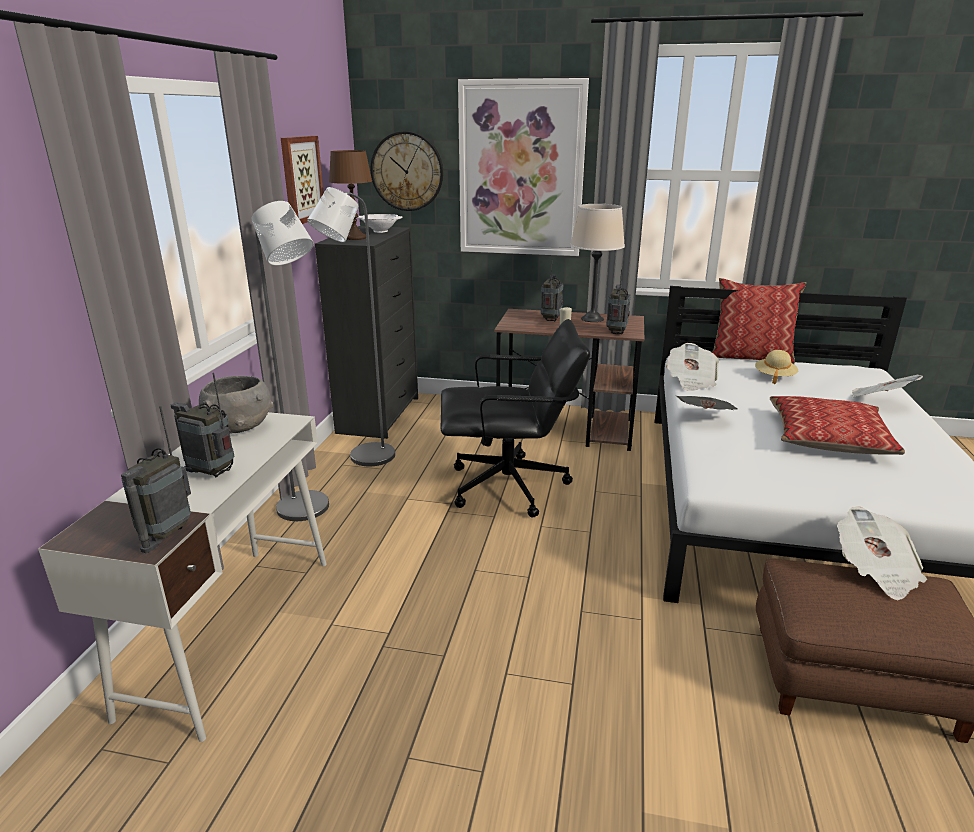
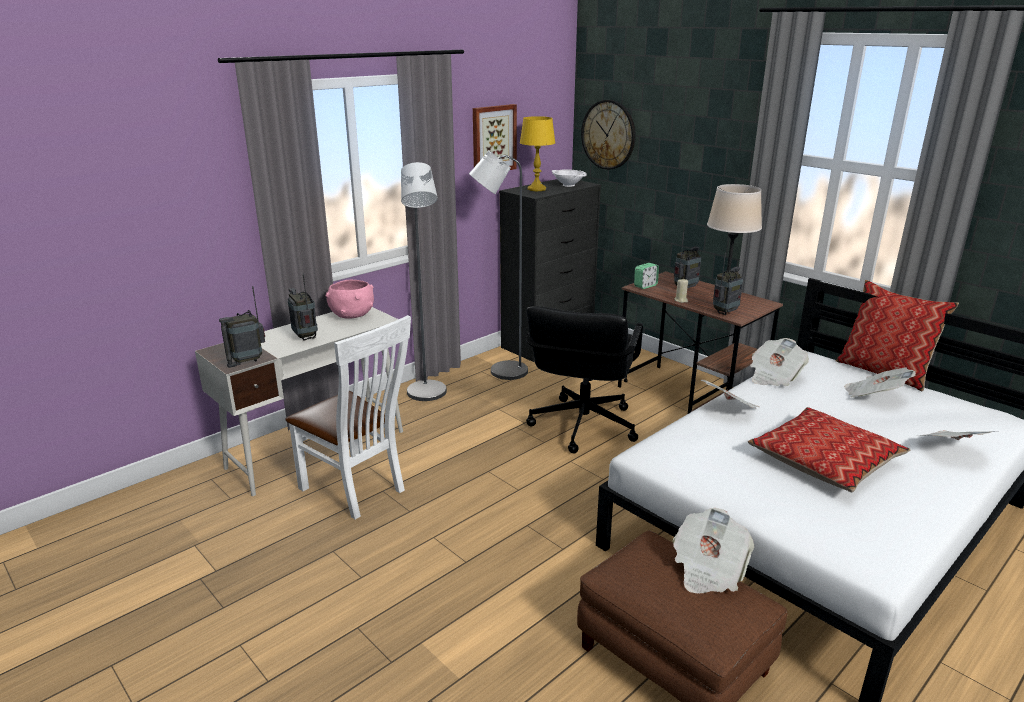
camera: 35 degrees right, 0 degrees up
(239, 427) = (352, 315): grey bowl -> pink bowl
(350, 661) = (357, 490): none -> white chair
(355, 238) = (537, 189): brown table lamp -> yellow table lamp
(510, 487) = (582, 426): black office chair -> black office chair turned 75 degrees clockwise
(514, 324) = (645, 286): none -> alarm clock
(521, 170) = (697, 143): picture -> none
(774, 377) = (874, 396): beige hat -> newspaper

